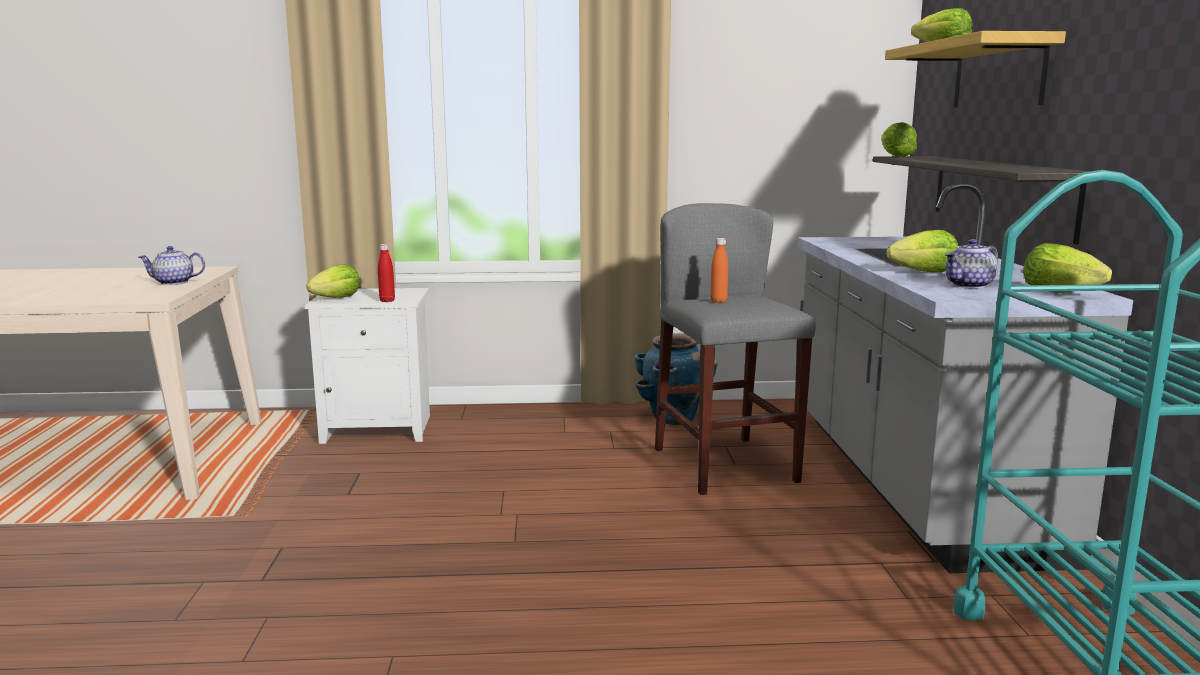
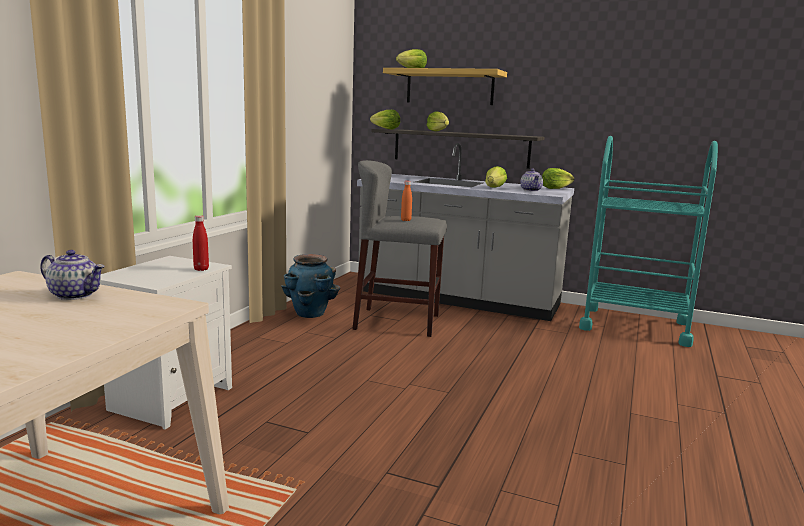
camera: 65 degrees left, 0 degrees up
(173, 282) = (76, 295): teapot -> teapot turned 90 degrees counterclockwise
(337, 298) = (153, 279): lettuce -> lettuce (438, 131)

